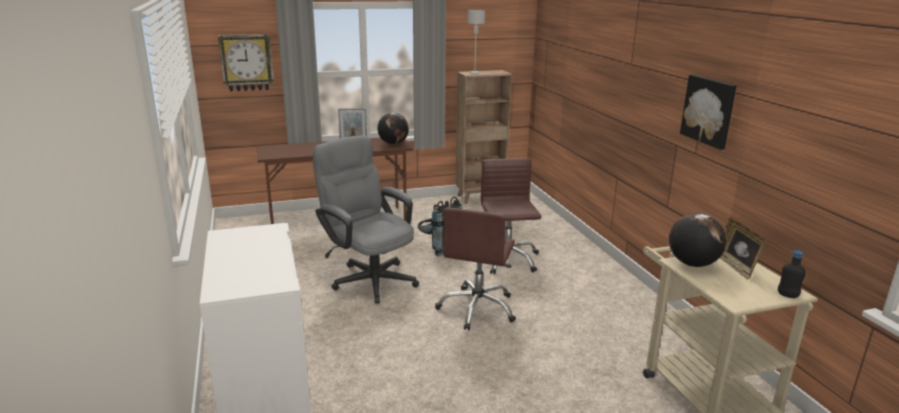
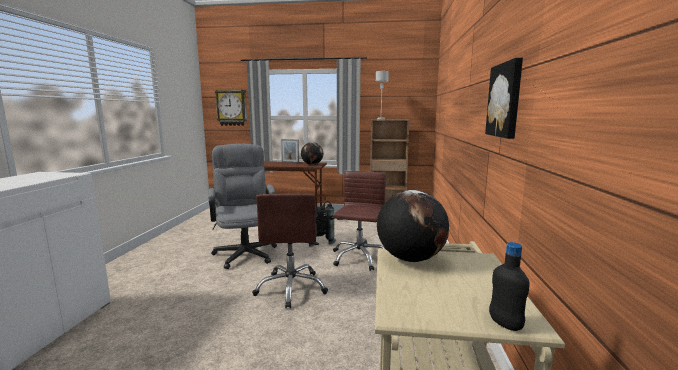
camera: 25 degrees right, 10 degrees down
(478, 308) = (291, 288): brown office chair -> brown office chair turned 45 degrees counterclockwise
(735, 267) = (467, 272): picture frame -> none

